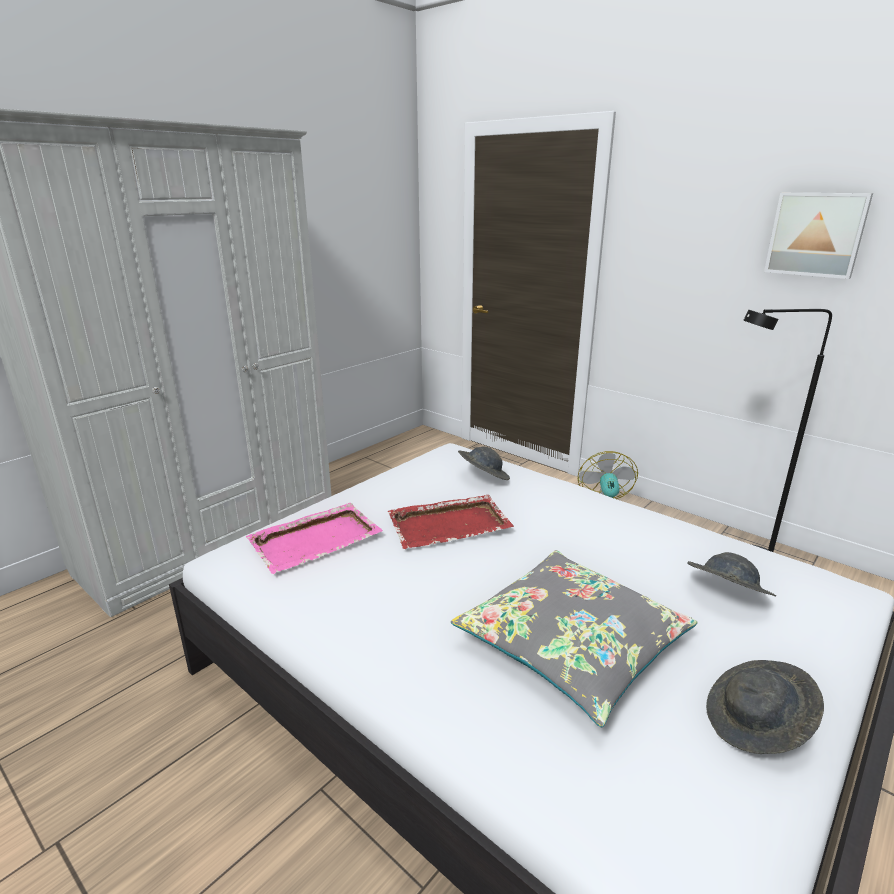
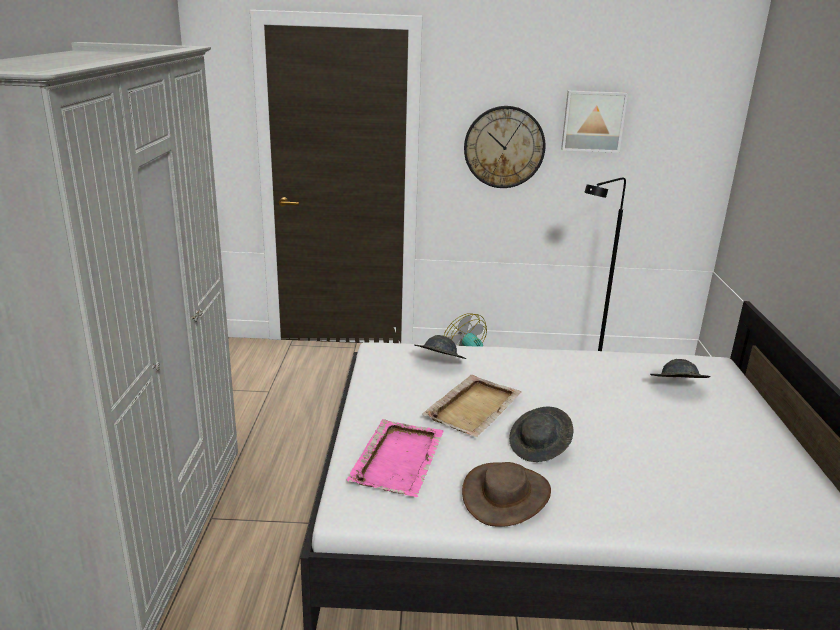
camera: 40 degrees left, 0 degrees up
(349, 611) = (506, 495): none -> brown hat
(450, 524) = (474, 407): red tray -> beige tray
(572, 644) = (648, 450): grey pillow -> none
(693, 265) = (504, 147): none -> wall clock
(757, 724) = (764, 448): grey hat -> grey hat (539, 447)

